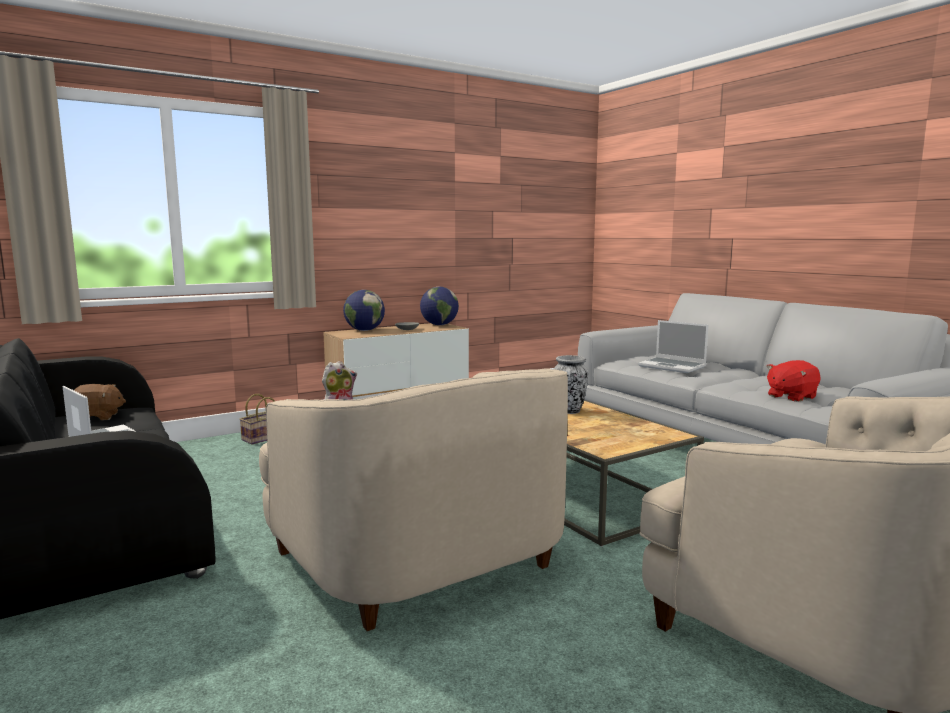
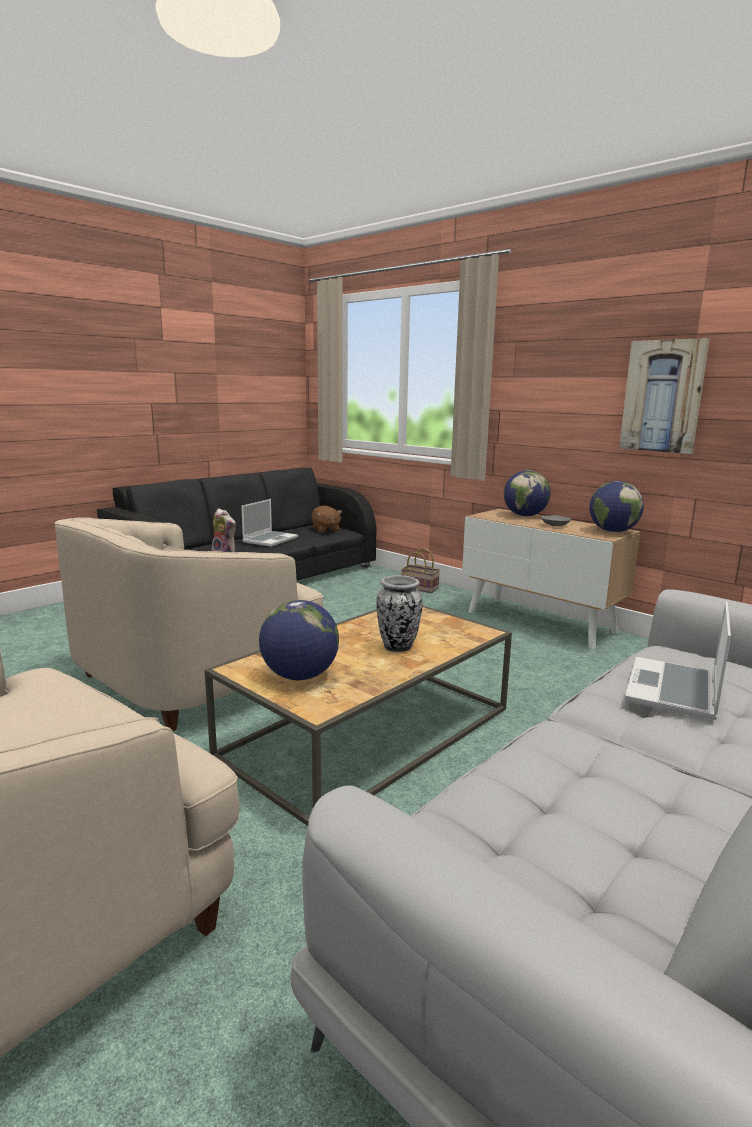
camera: 75 degrees right, 5 degrees up
(442, 223) = (663, 396): none -> picture
(621, 436) = (300, 676): none -> globe
(791, 397) = (521, 801): red plush toy -> none

